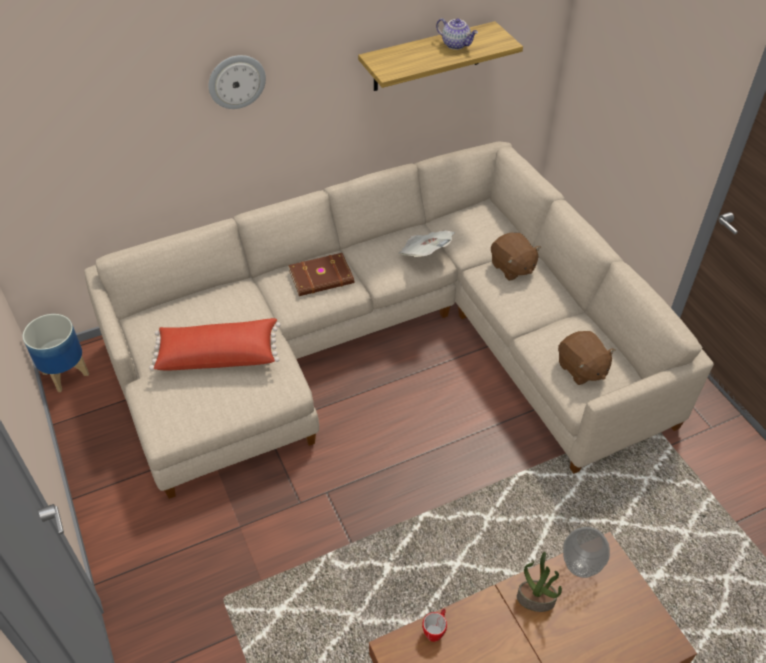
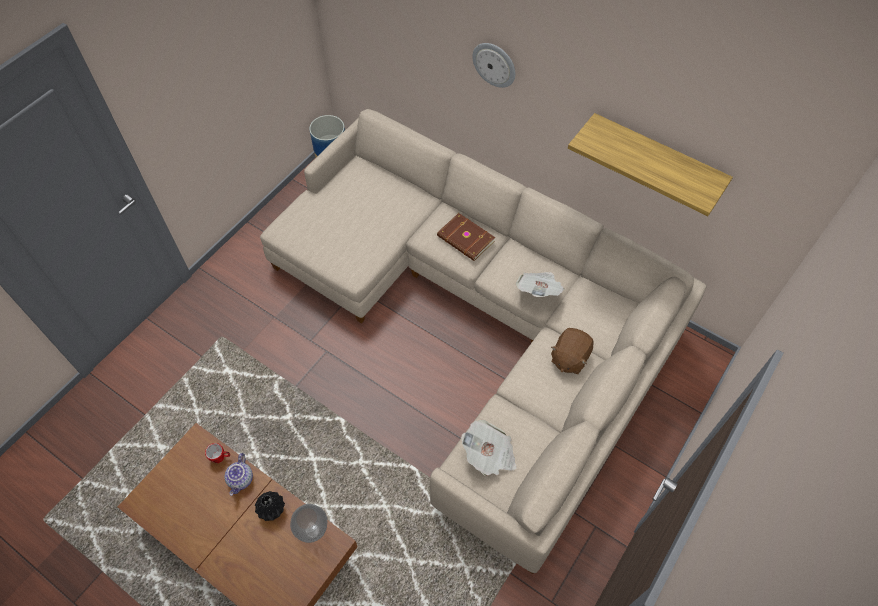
camera: 60 degrees right, 10 degrees up
(218, 354) = (355, 221): red pillow -> none
(456, 44) = (667, 166): teapot -> teapot (241, 480)
(536, 599) = (272, 511): potted plant -> black vase
(581, 369) = (489, 455): brown plush toy -> newspaper

